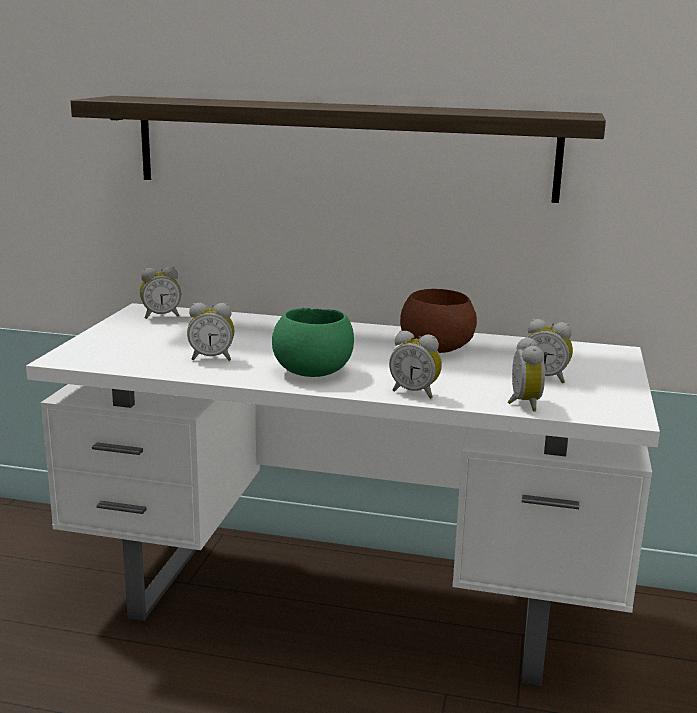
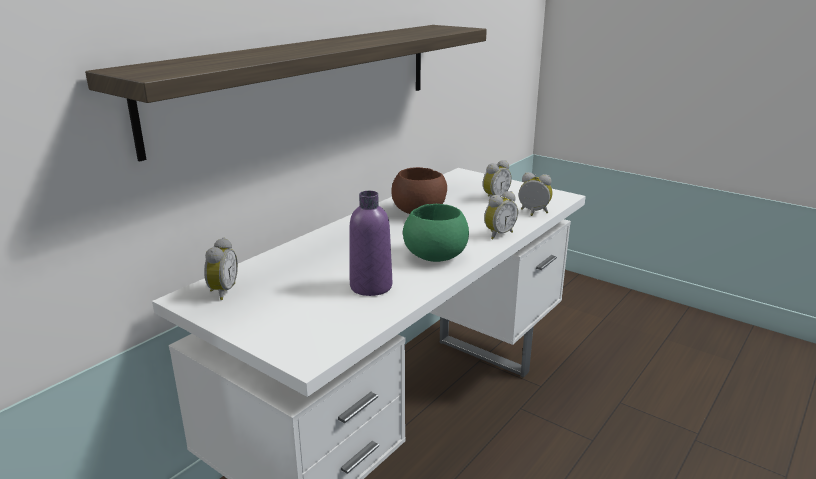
camera: 65 degrees left, 5 degrees up
(212, 358) = (371, 286): alarm clock -> purple bottle

